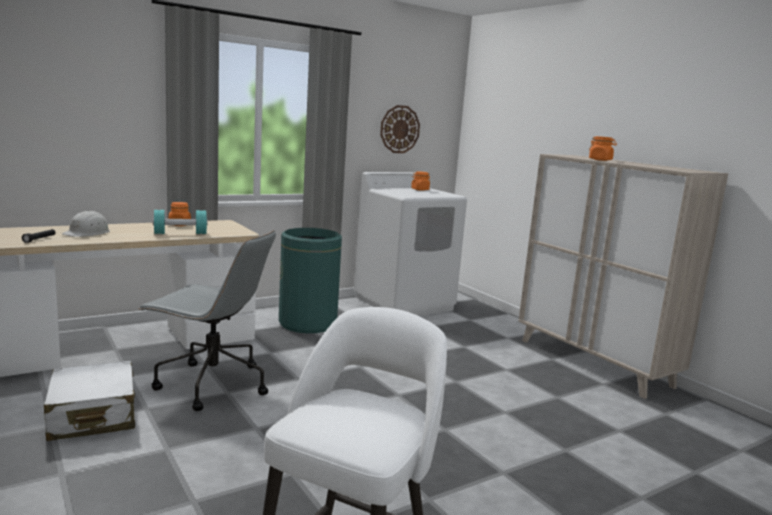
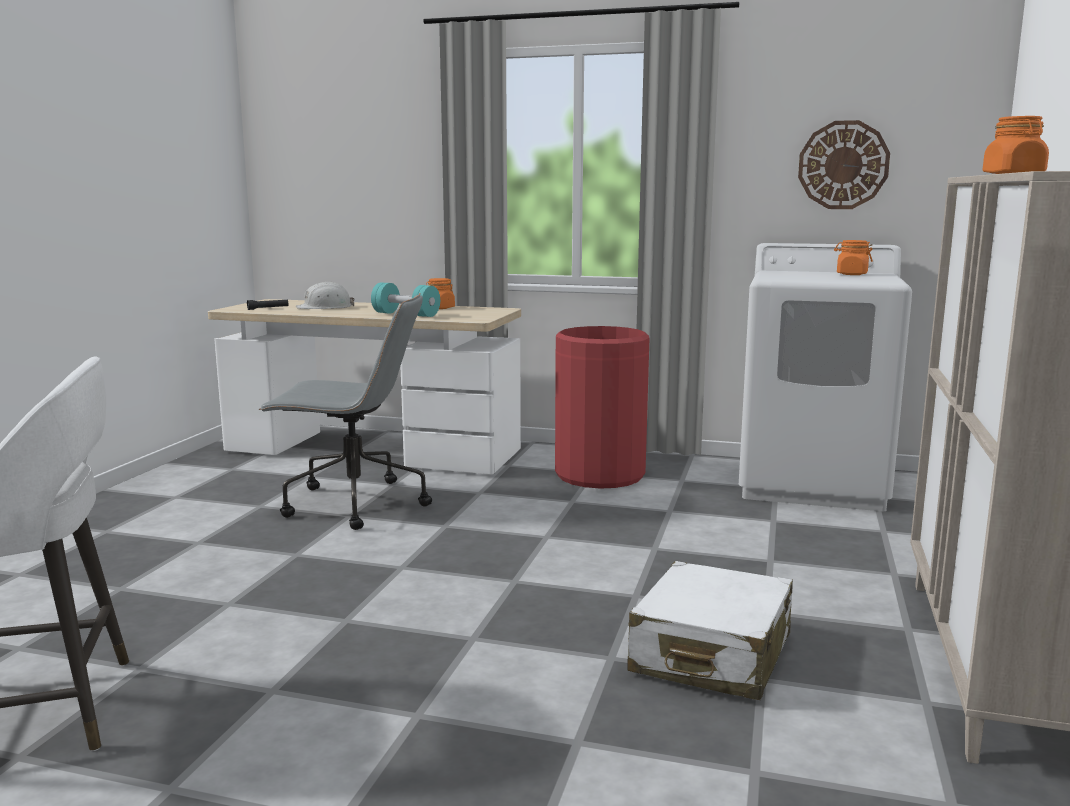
camera: 50 degrees right, 0 degrees up
(93, 416) = (215, 498): white suitcase -> white suitcase (711, 654)
(211, 384) = (353, 504): grey office chair -> grey office chair turned 60 degrees counterclockwise
(308, 323) = (600, 474): green trash can -> red trash can

